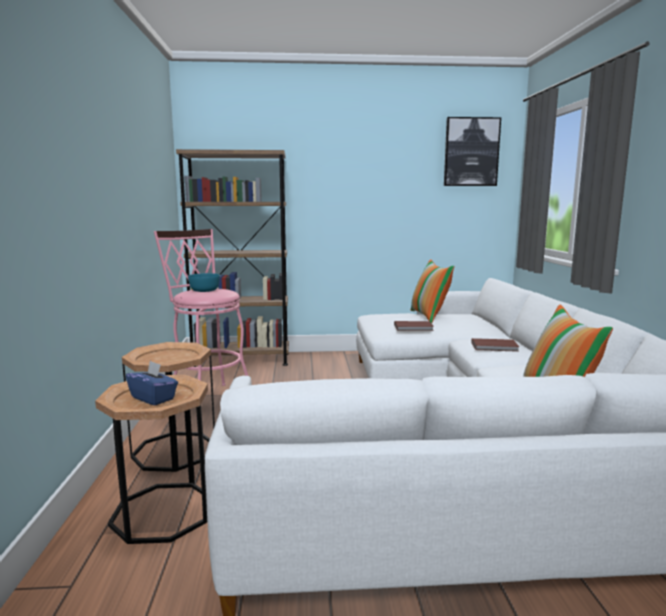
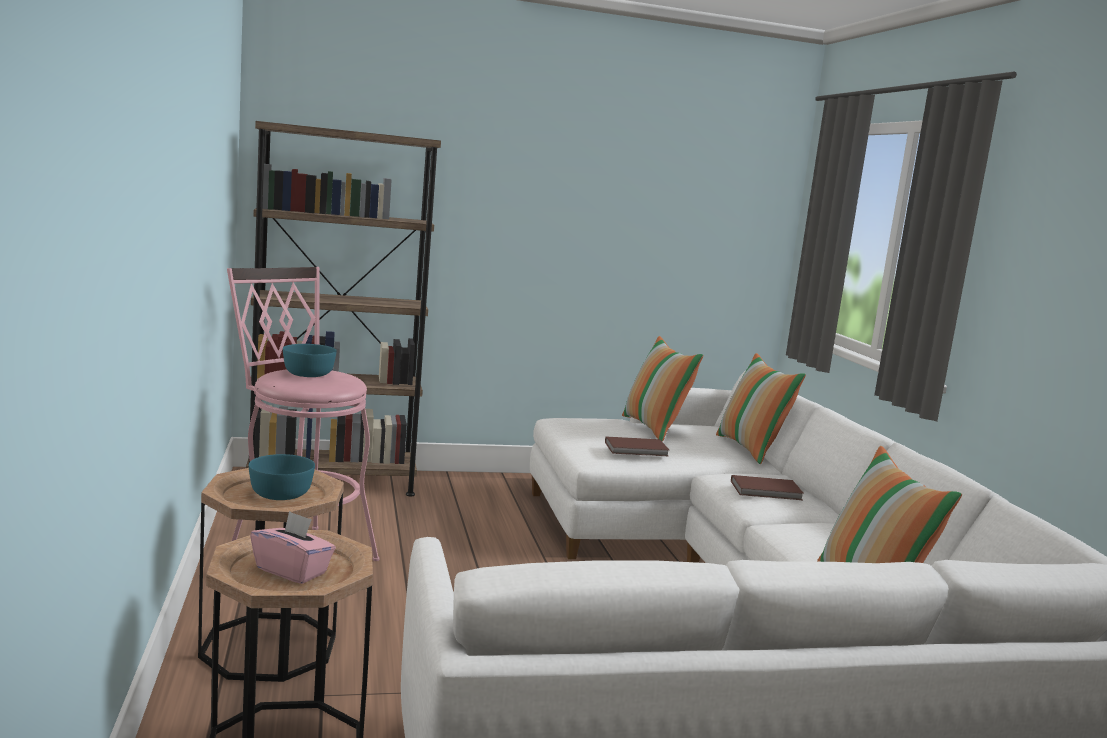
camera: 10 degrees left, 0 degrees up
(153, 398) = (292, 571): blue tissue box -> pink tissue box
(171, 357) = (280, 494): none -> turquoise bowl
(471, 152) = (729, 167): picture -> none
(491, 324) = (751, 449): none -> pillow

